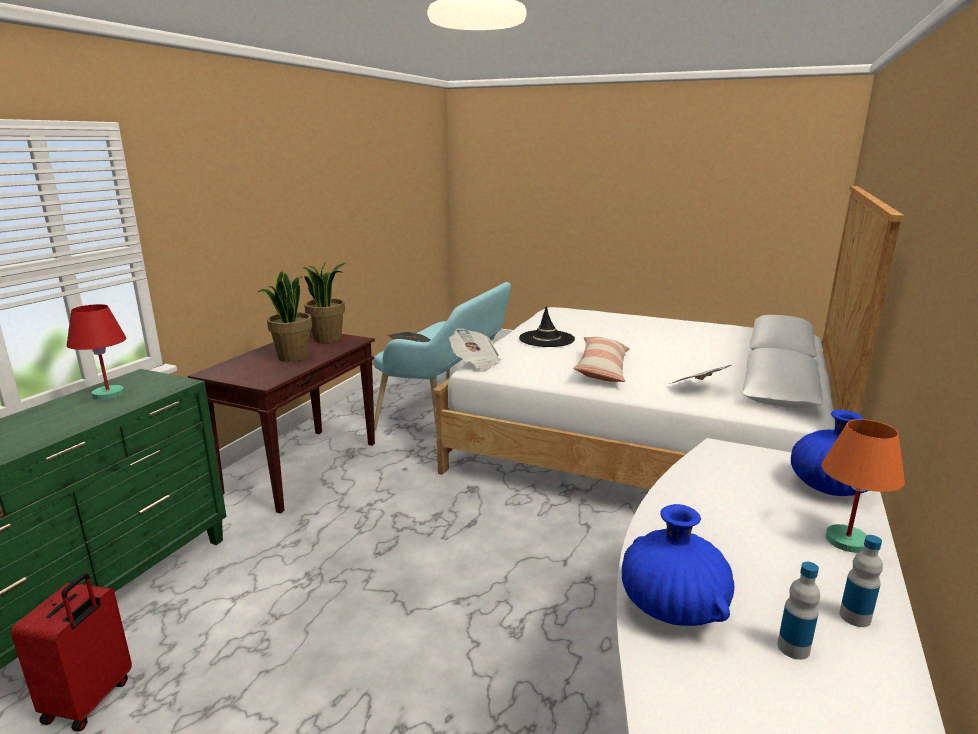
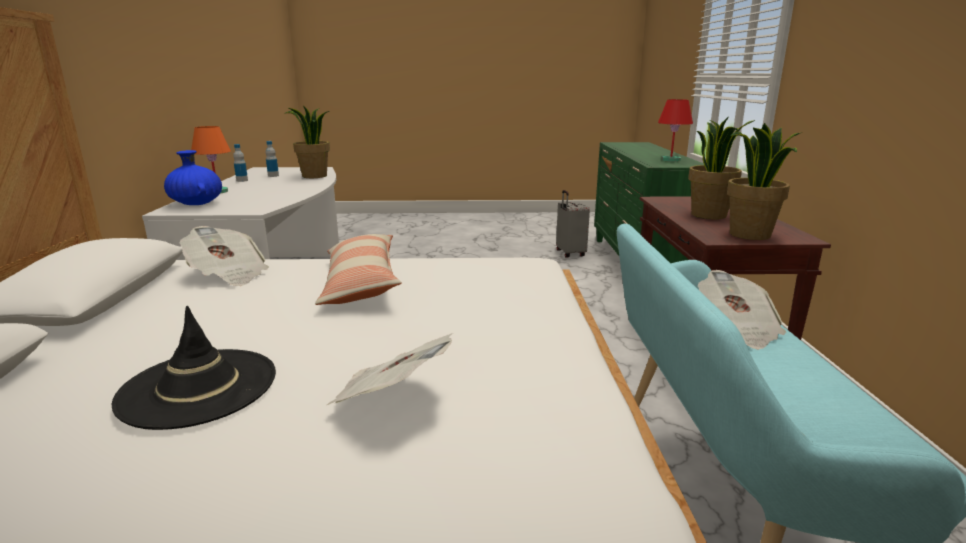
camera: 155 degrees right, 0 degrees up
(90, 700) = (569, 253): red suitcase -> grey suitcase
(475, 362) = (543, 265): newspaper -> newspaper (392, 398)
(546, 339) = (491, 329): black hat -> black hat (198, 387)
(672, 608) = (314, 176): blue vase -> potted plant

